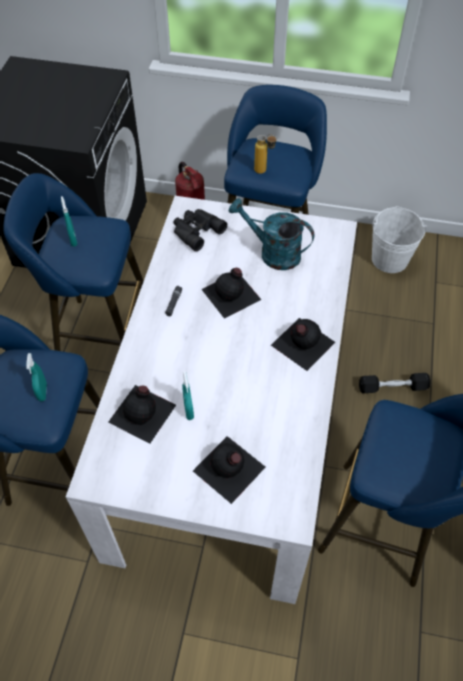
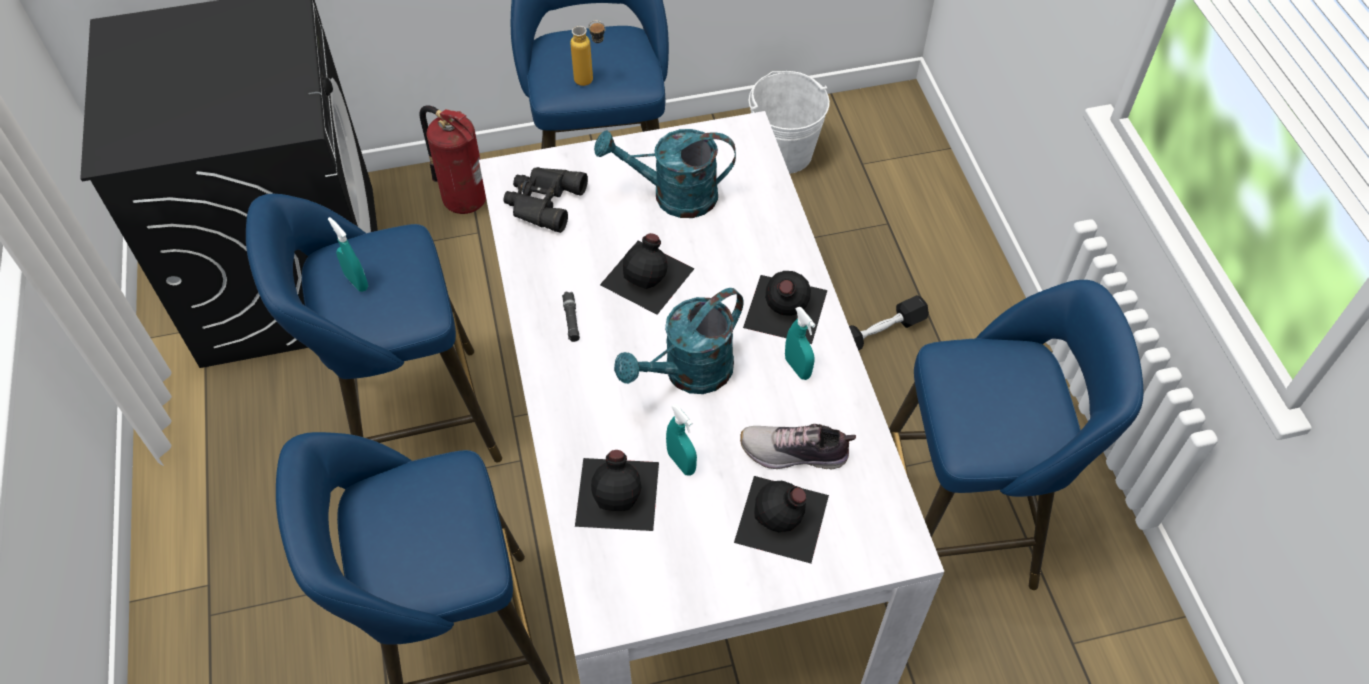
camera: 25 degrees left, 0 degrees up
(42, 392) = (447, 525): turquoise spray bottle -> turquoise spray bottle (797, 368)
(222, 360) = (688, 374): none -> turquoise watering can
(259, 433) = (795, 453): none -> shoe

